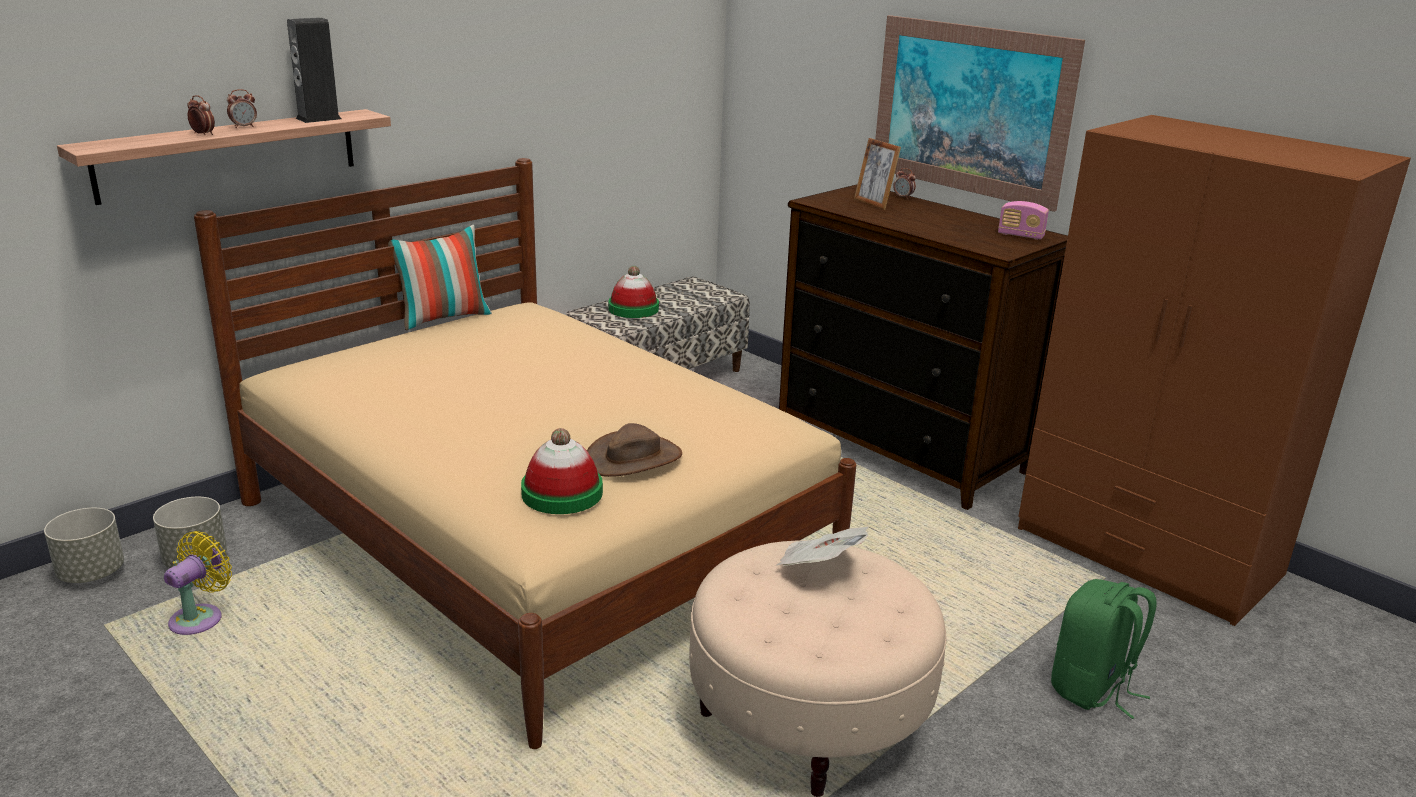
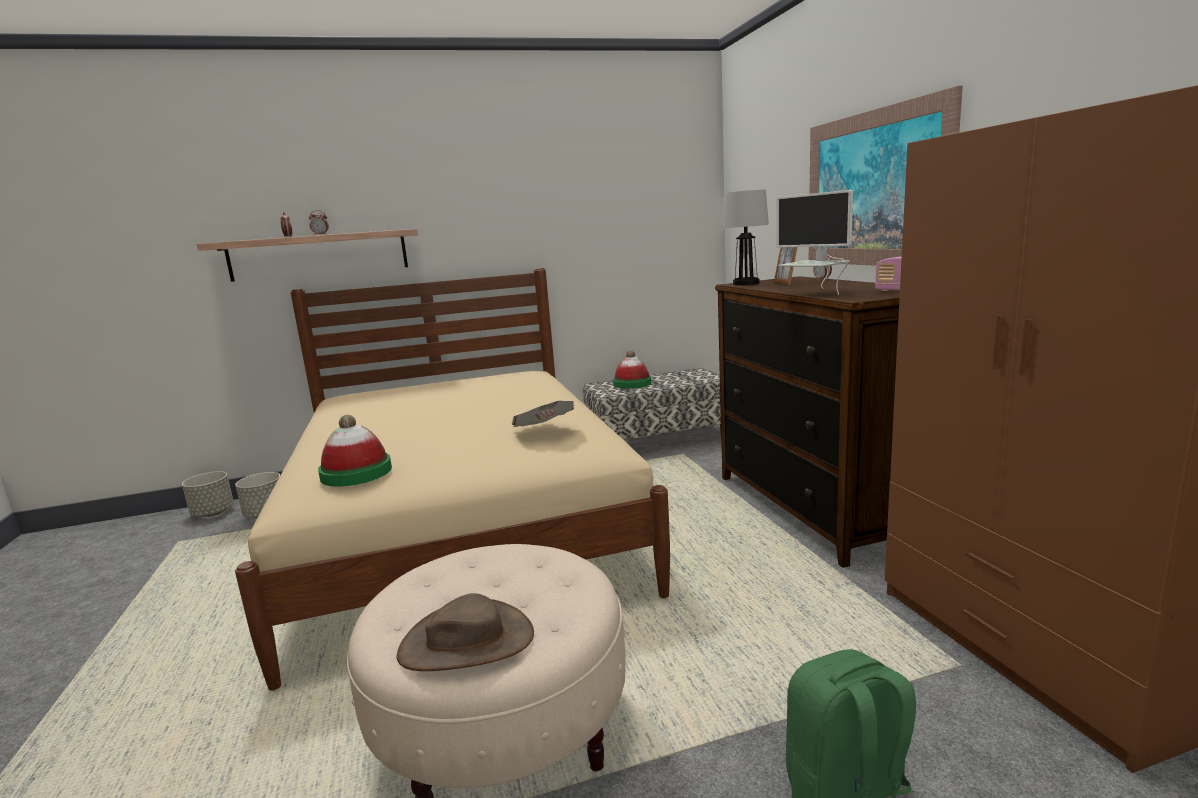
camera: 30 degrees right, 10 degrees down
(200, 617) = (223, 547): yellow fan -> none
(318, 118) = (373, 231): speaker -> none
(443, 318) = (471, 375): pillow -> none
(633, 458) = (443, 456): brown hat -> brown hat (466, 642)
(819, 567) = (525, 570): newspaper -> newspaper (544, 432)
(827, 201) = (746, 283): none -> table lamp
(944, 237) = (814, 293): none -> monitor

